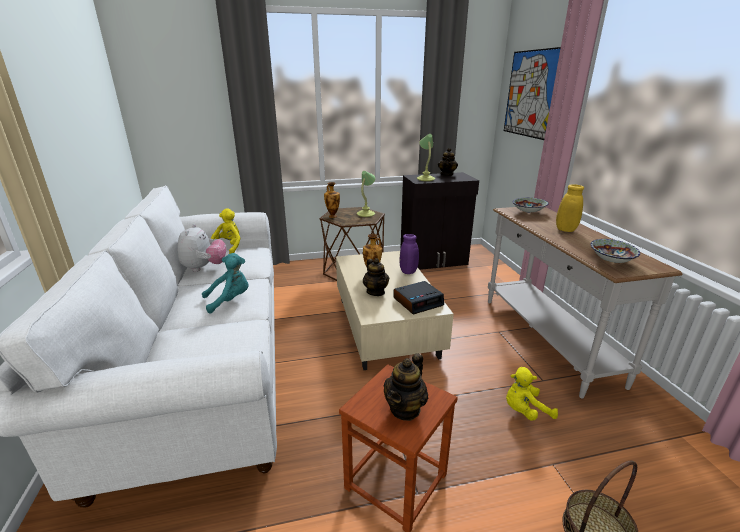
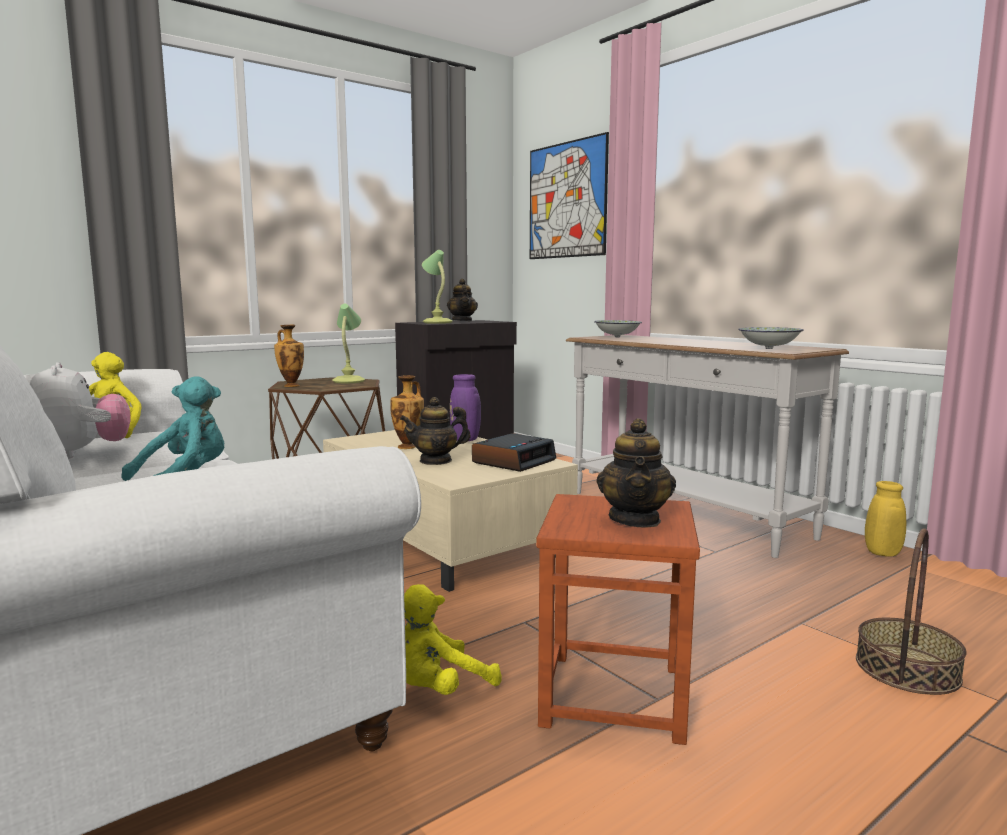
camera: 25 degrees left, 15 degrees down
(376, 292) = (436, 461): teapot -> teapot turned 120 degrees clockwise
(525, 411) = (721, 583): yellow plush toy -> yellow plush toy (438, 689)
(564, 230) = (682, 341): yellow vase -> yellow vase (881, 554)

